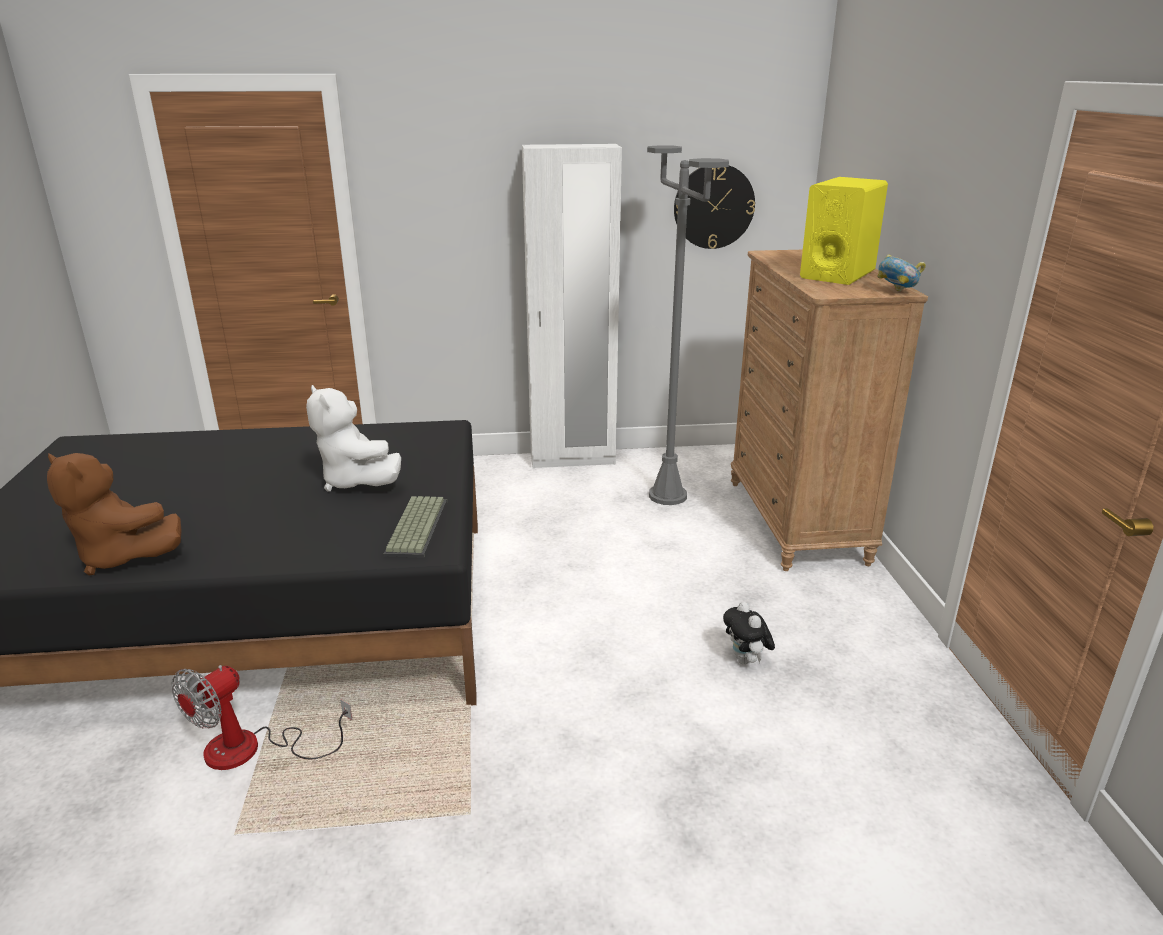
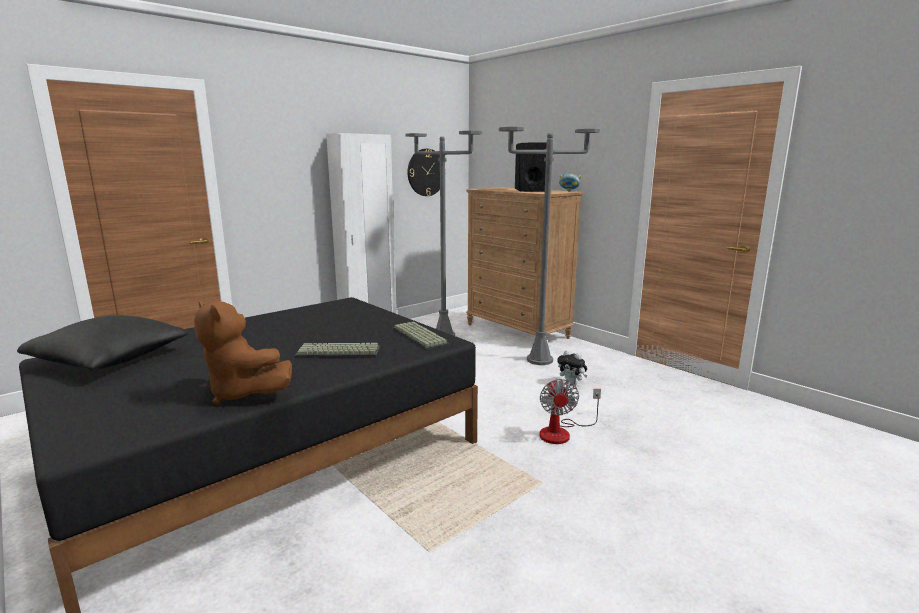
camera: 35 degrees left, 10 degrees down
(107, 460) = (110, 360): none -> black pillow
(122, 557) = (244, 393): brown plush toy -> brown plush toy turned 45 degrees clockwise
(252, 750) = (375, 513): fan -> fan (562, 432)
(290, 523) = (337, 352): none -> keyboard
(356, 481) = (340, 329): white plush toy -> none
(755, 593) = (539, 360): none -> grey floor lamp
(837, 274) = (529, 190): yellow speaker -> black speaker

